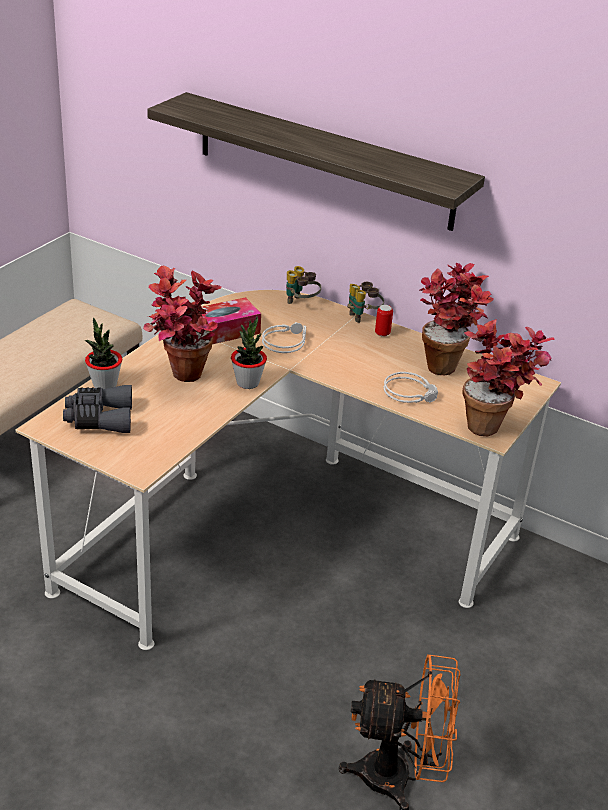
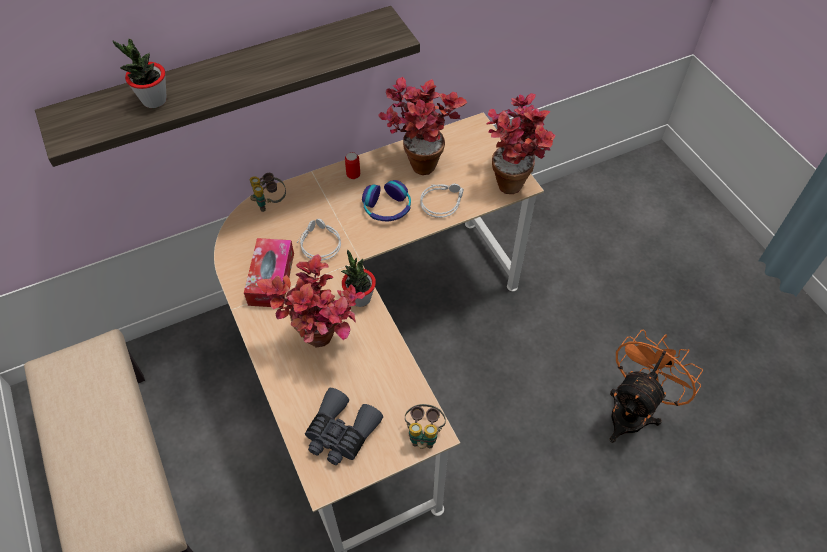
camera: 55 degrees left, 20 degrees up
(104, 385) = (291, 407): potted plant -> potted plant (154, 100)
(363, 316) = (320, 174): binoculars -> binoculars (424, 434)
(366, 364) = (387, 207): none -> headphones

